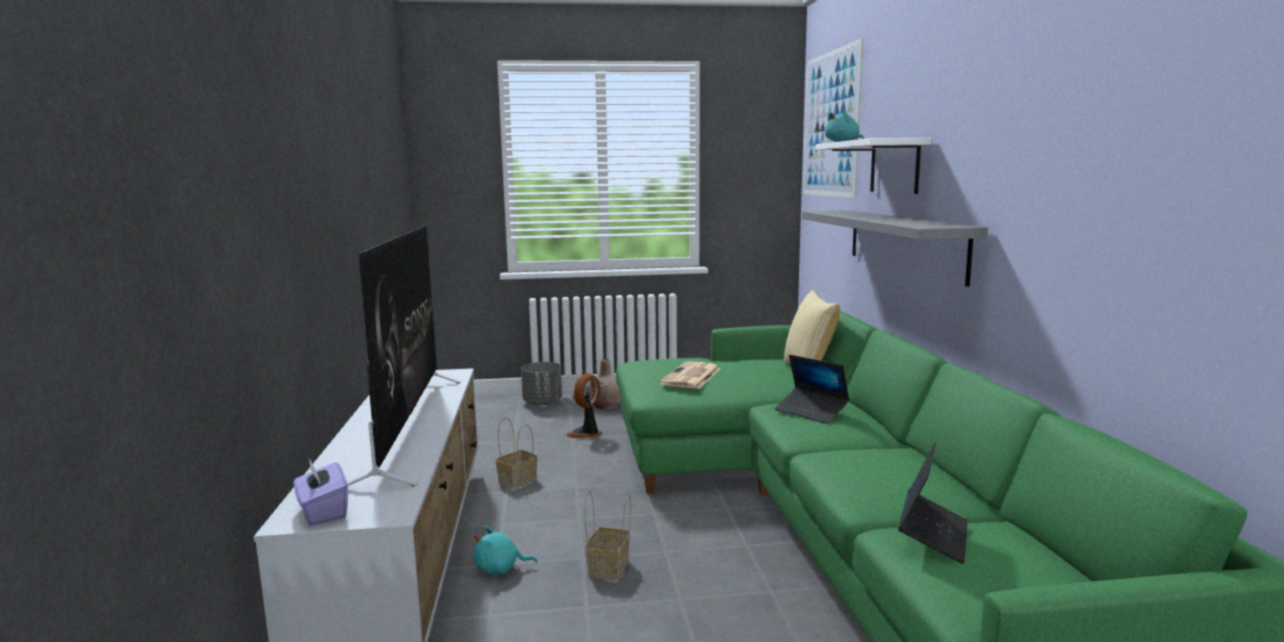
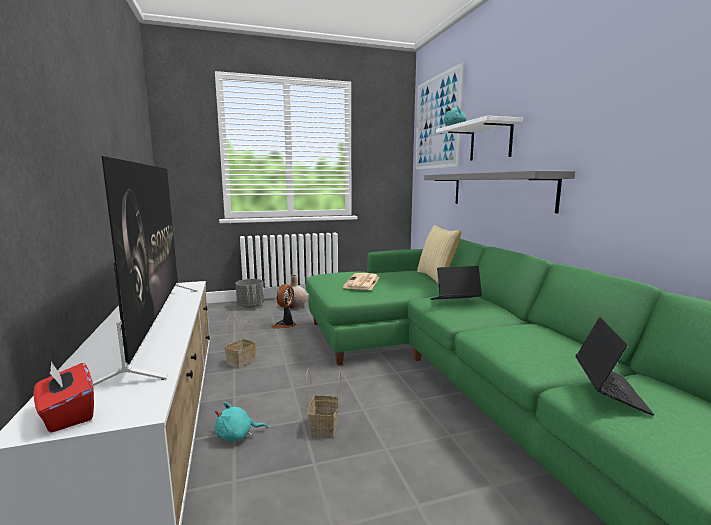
camera: 10 degrees left, 0 degrees up
(323, 512) = (67, 414): purple tissue box -> red tissue box
(811, 412) = (454, 302): laptop -> laptop turned 135 degrees clockwise

